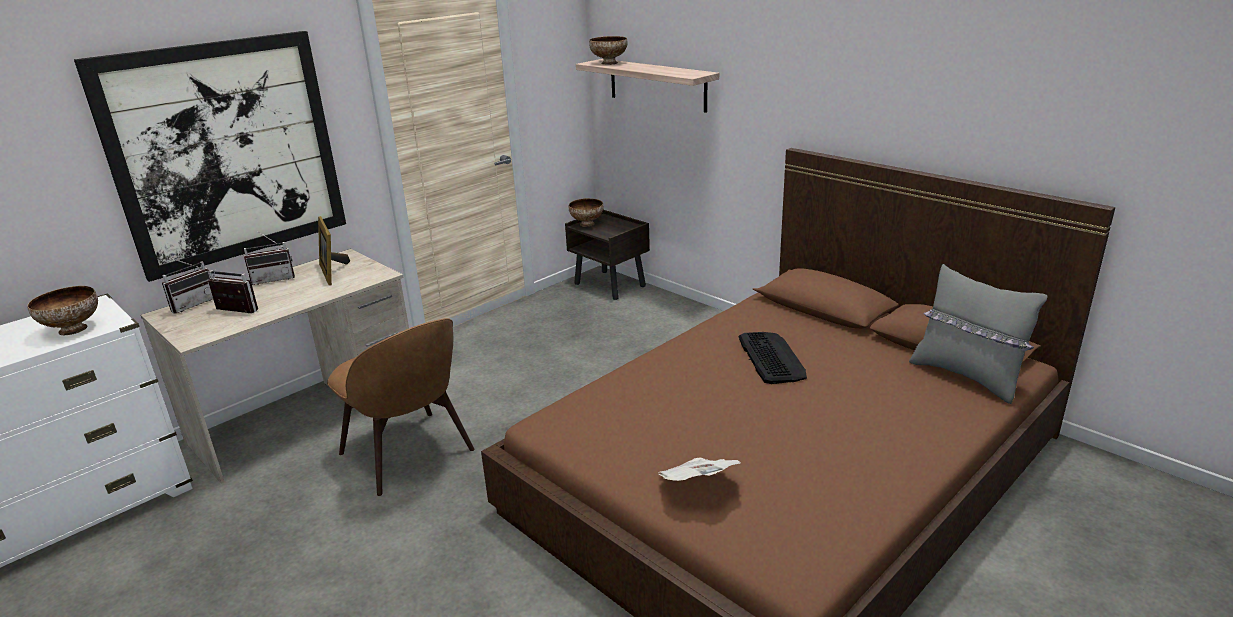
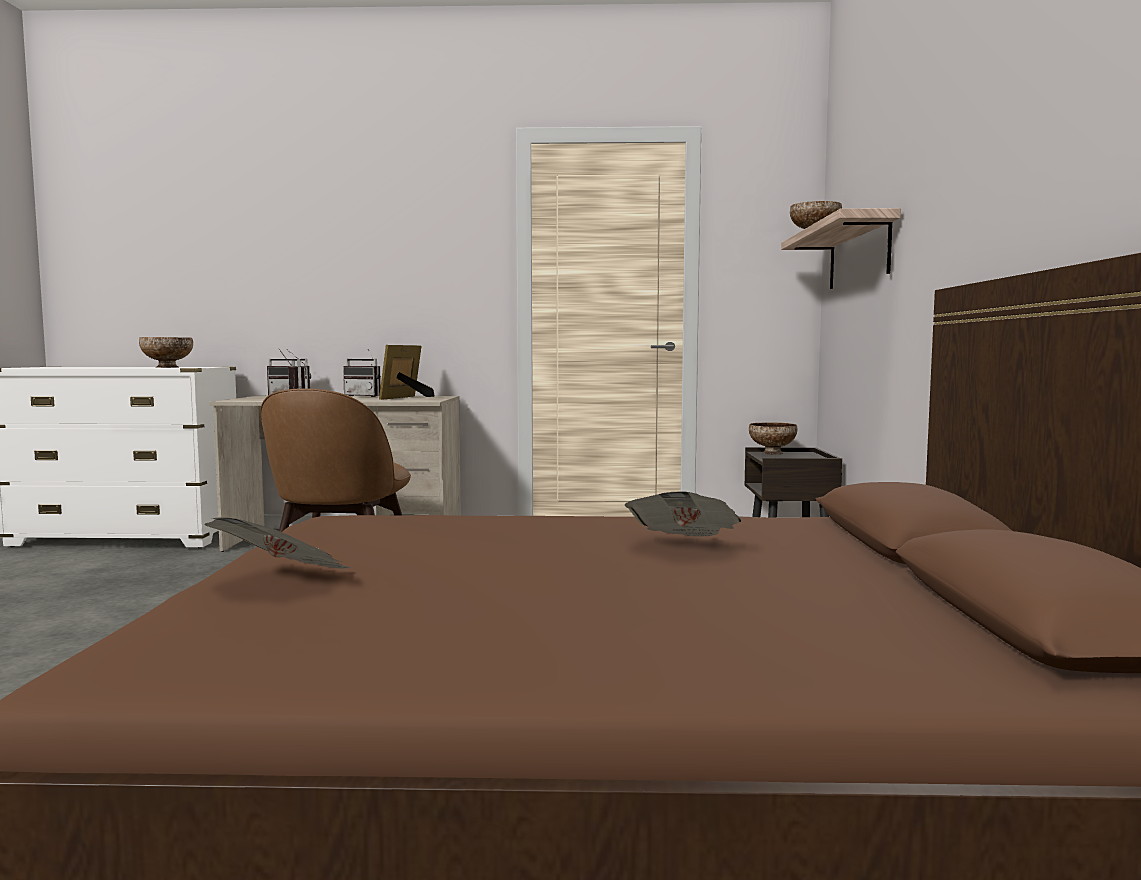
camera: 45 degrees right, 20 degrees down
(227, 152) = (361, 271): picture -> none
(771, 357) = (684, 547): keyboard -> newspaper
(967, 376) = (977, 650): grey pillow -> none

